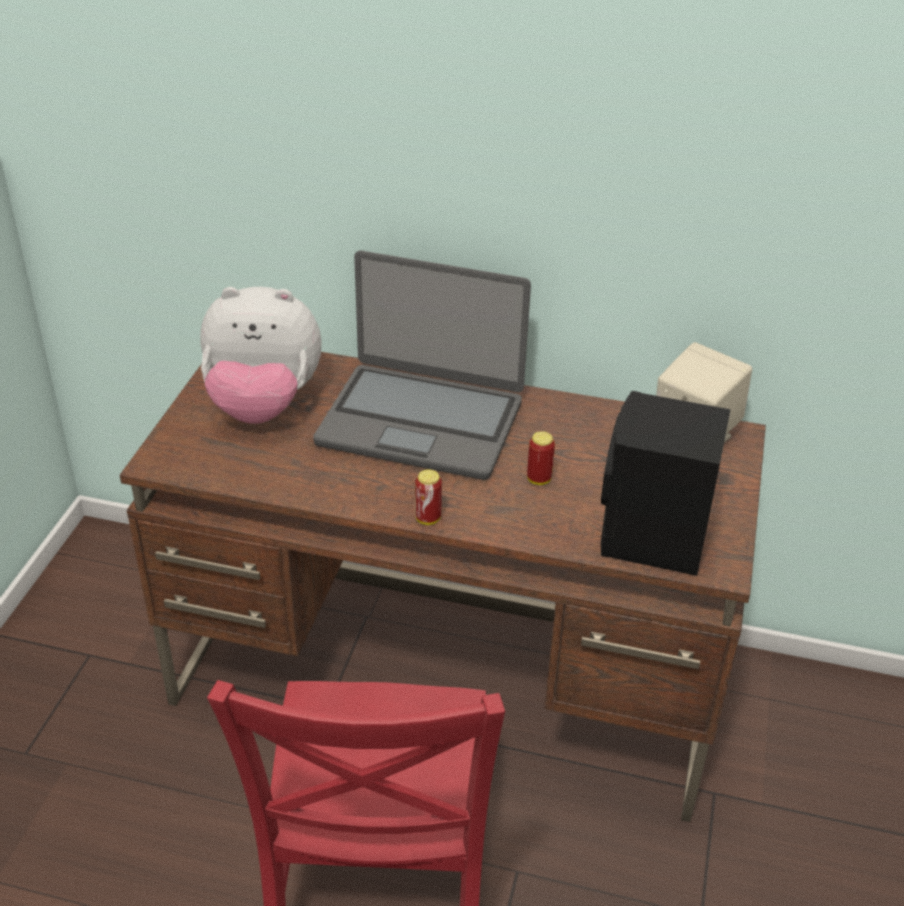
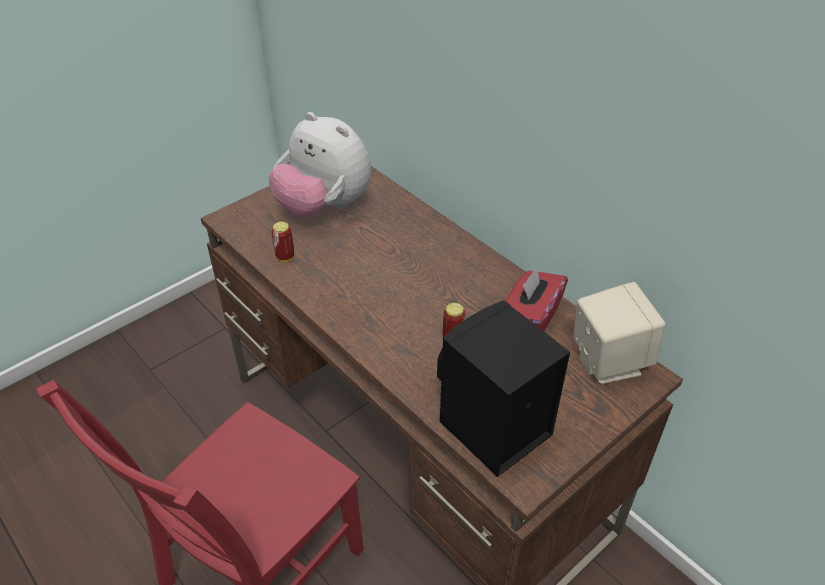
camera: 35 degrees right, 5 degrees up
(421, 421) = (413, 260): laptop -> none
(428, 518) = (348, 333): can -> can (285, 257)
(590, 428) = (530, 318): none -> red tissue box

